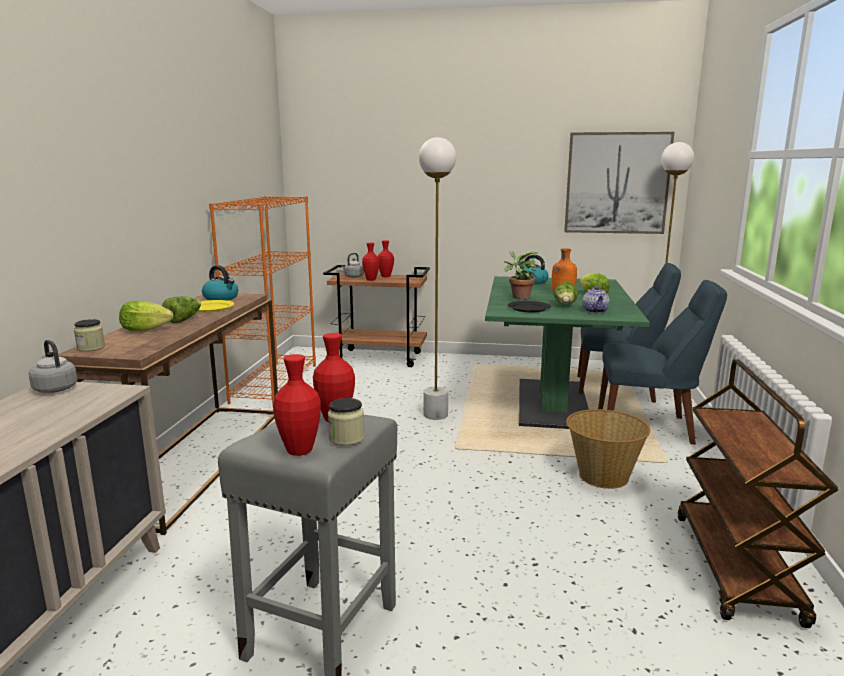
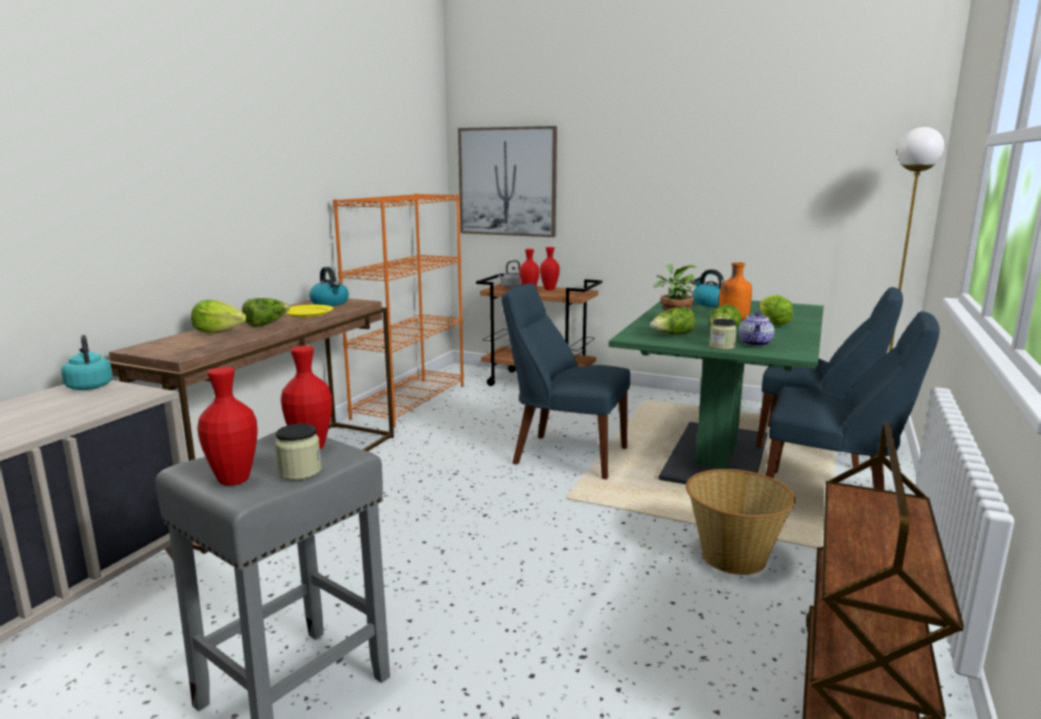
camera: 15 degrees right, 0 degrees up
(54, 388) = (89, 386): grey kettle -> turquoise kettle
(91, 348) = (148, 347): jar -> jar (722, 347)
(435, 415) = (565, 455): white floor lamp -> blue chair
(529, 308) = (672, 335): black plate -> lettuce
(617, 183) = (841, 182): picture -> picture (507, 182)

